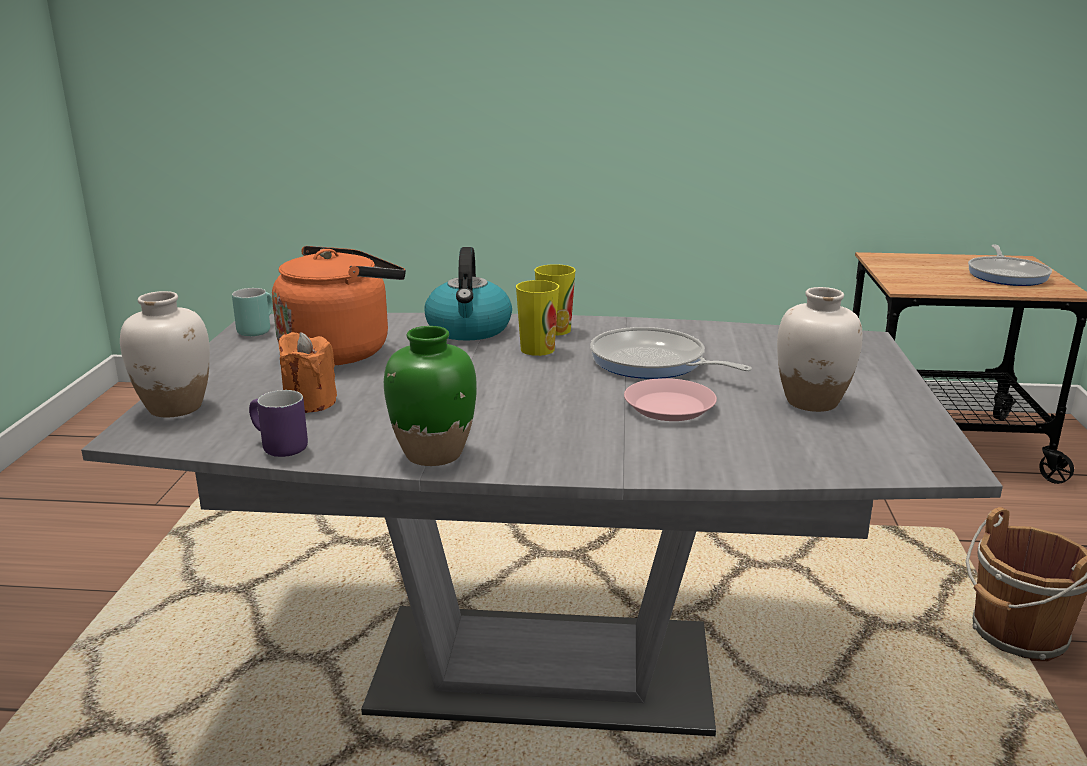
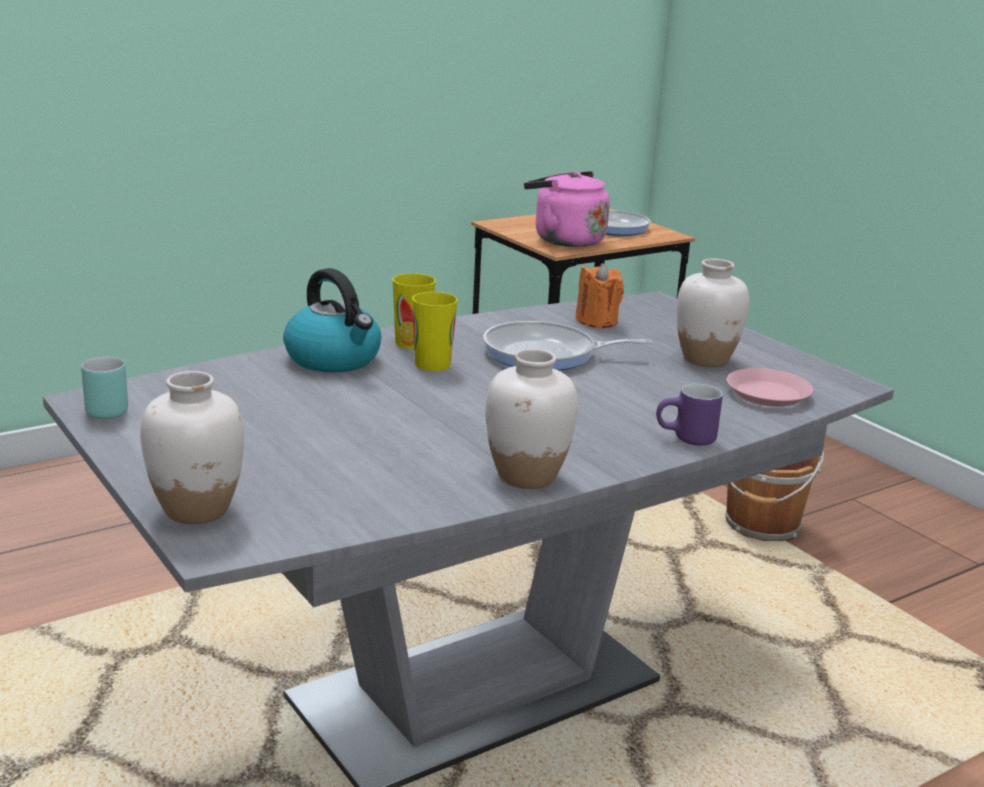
camera: 40 degrees left, 0 degrees up
(276, 448) = (384, 514): purple mug -> purple mug (686, 440)
(310, 402) = (327, 465): orange candle -> orange candle (597, 321)
(341, 350) = (249, 409): orange kettle -> none
(434, 454) = (527, 476): green vase -> white vase
(669, 407) = (622, 388): pink plate -> pink plate (767, 394)
(927, 280) = (564, 240): none -> pink kettle

